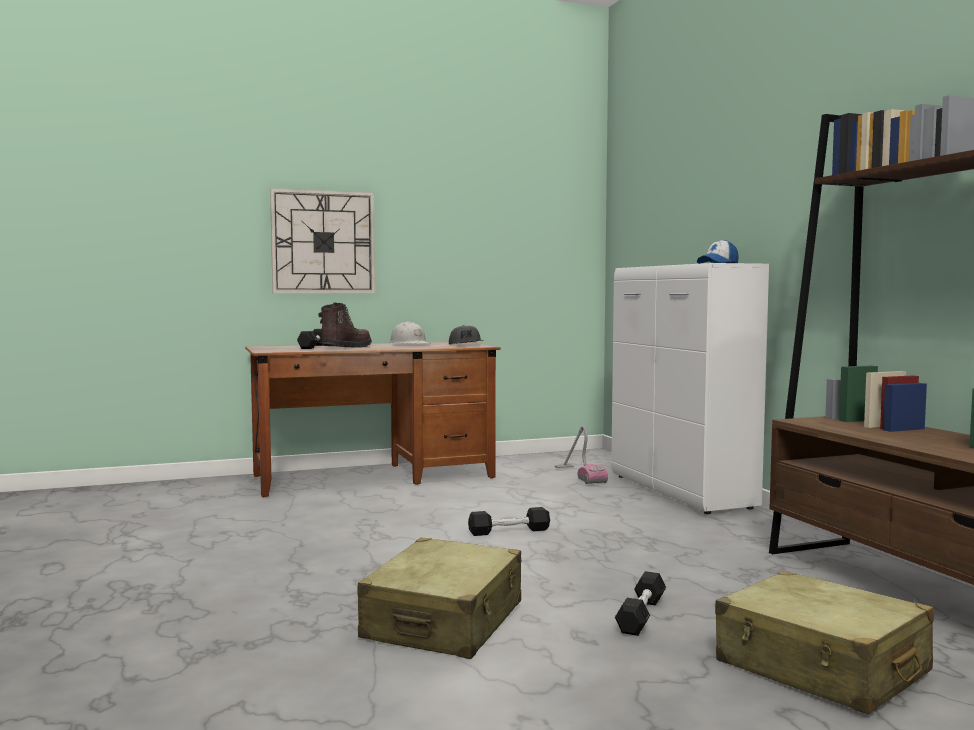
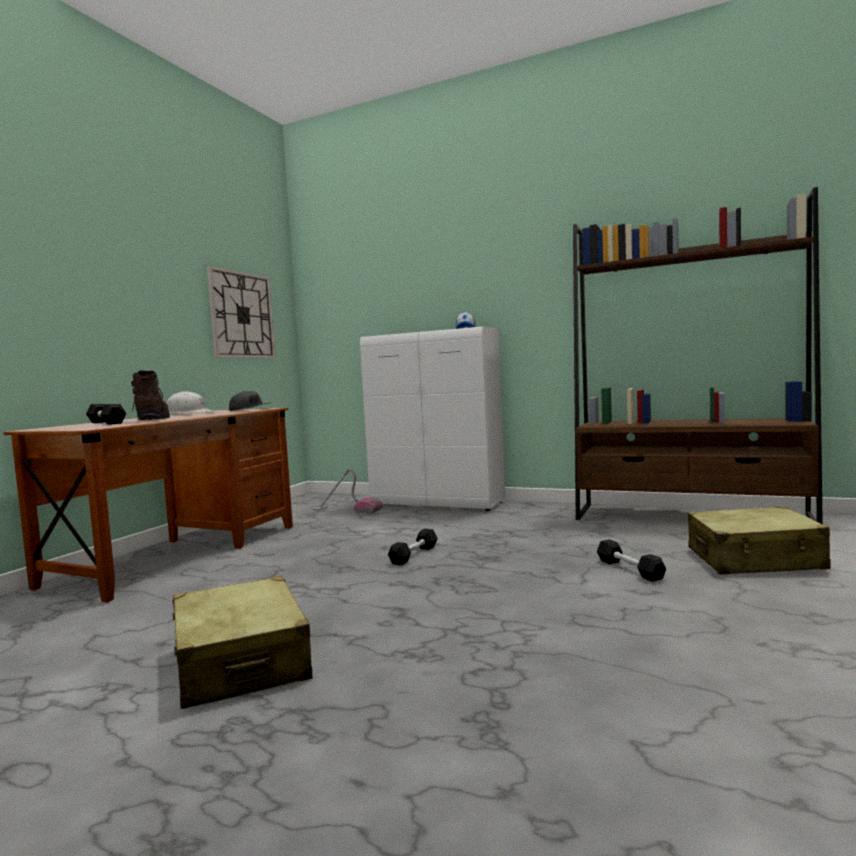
camera: 45 degrees left, 0 degrees up
(323, 242) = (77, 307): wall clock -> wall clock (242, 315)
(444, 621) = (560, 619): beige suitcase -> beige suitcase (241, 662)

